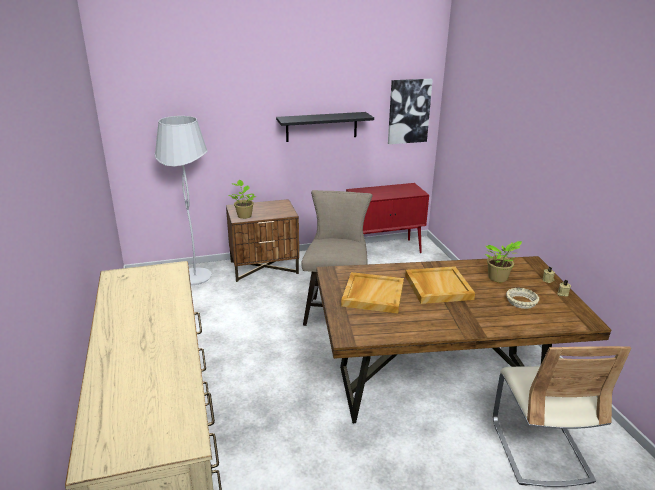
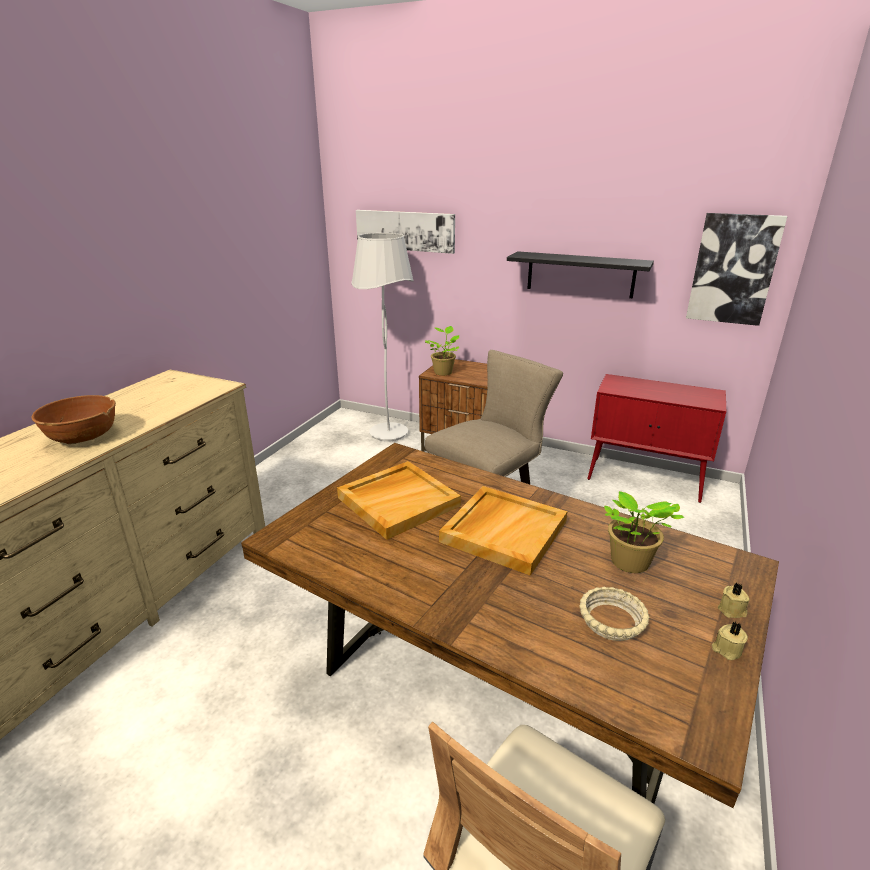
camera: 40 degrees right, 0 degrees up
(157, 334) = (83, 437): none -> brown bowl
(181, 111) = (405, 230): none -> picture

